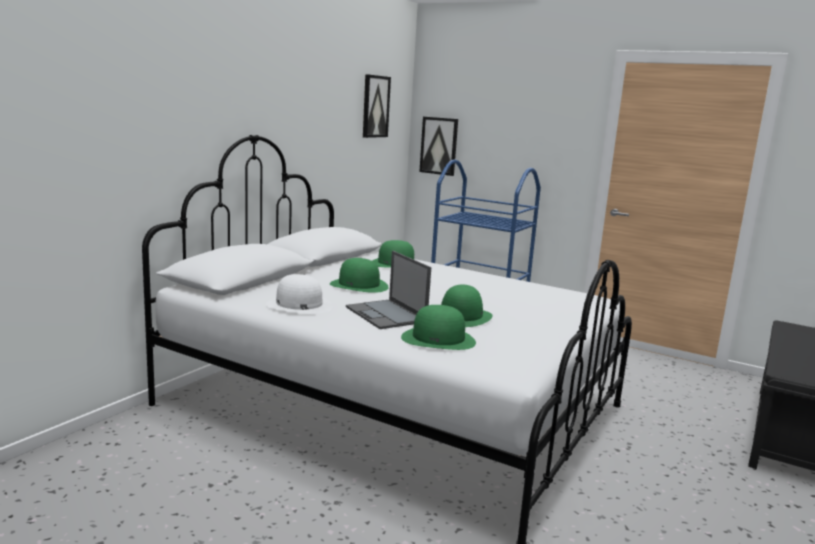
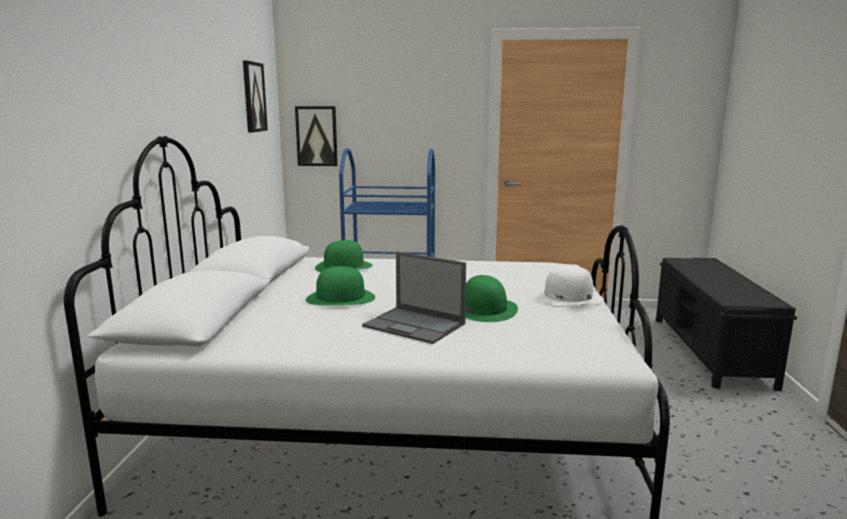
camera: 25 degrees left, 0 degrees up
(298, 305) = (309, 337): white hat -> white hat (568, 297)
(438, 339) = (502, 340): green hat -> none

